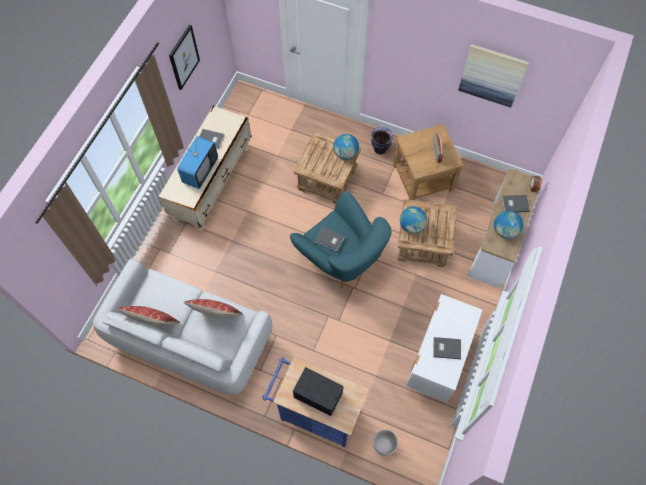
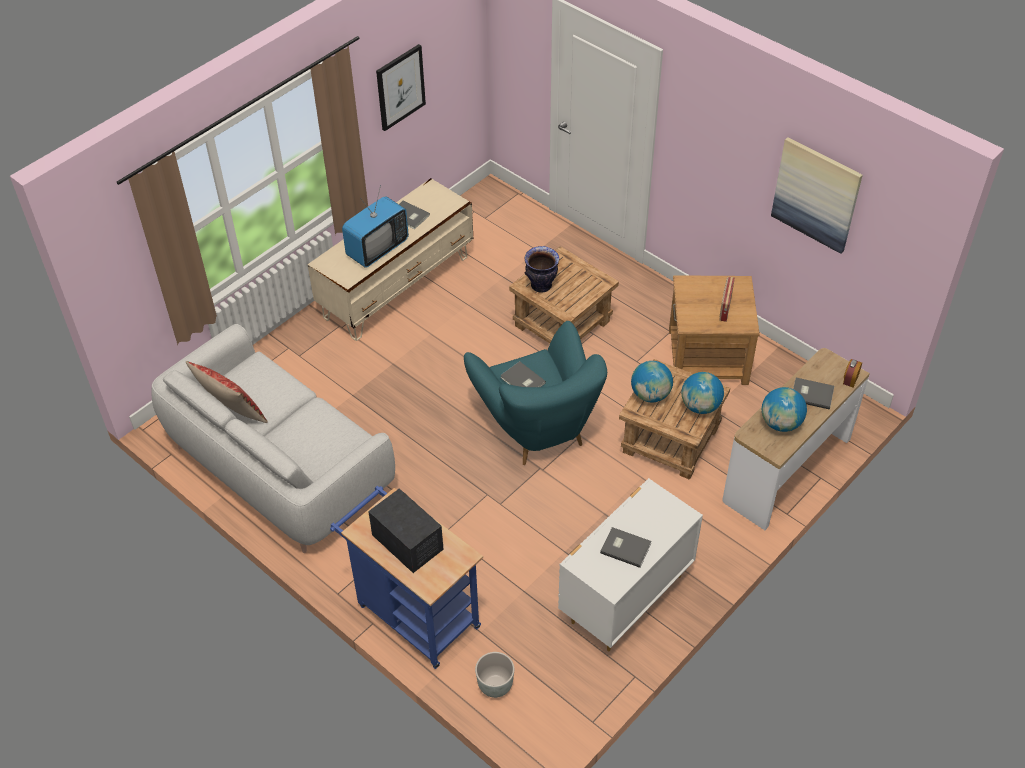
camera: 20 degrees right, 15 degrees down
(217, 316) = (321, 428): pillow -> none
(345, 153) = (593, 283): globe -> globe (700, 406)
(380, 149) = (658, 305): vase -> vase (541, 286)

